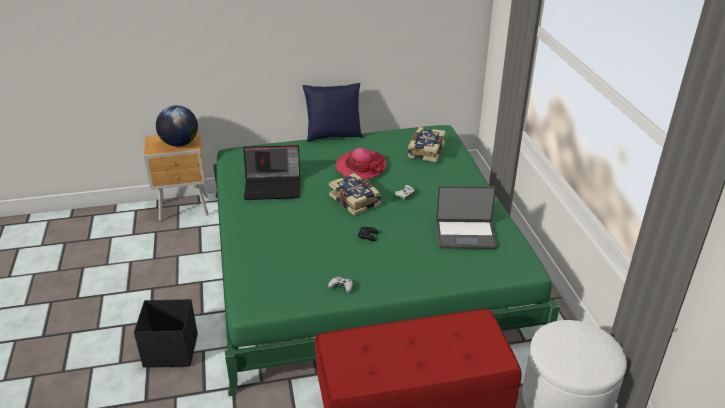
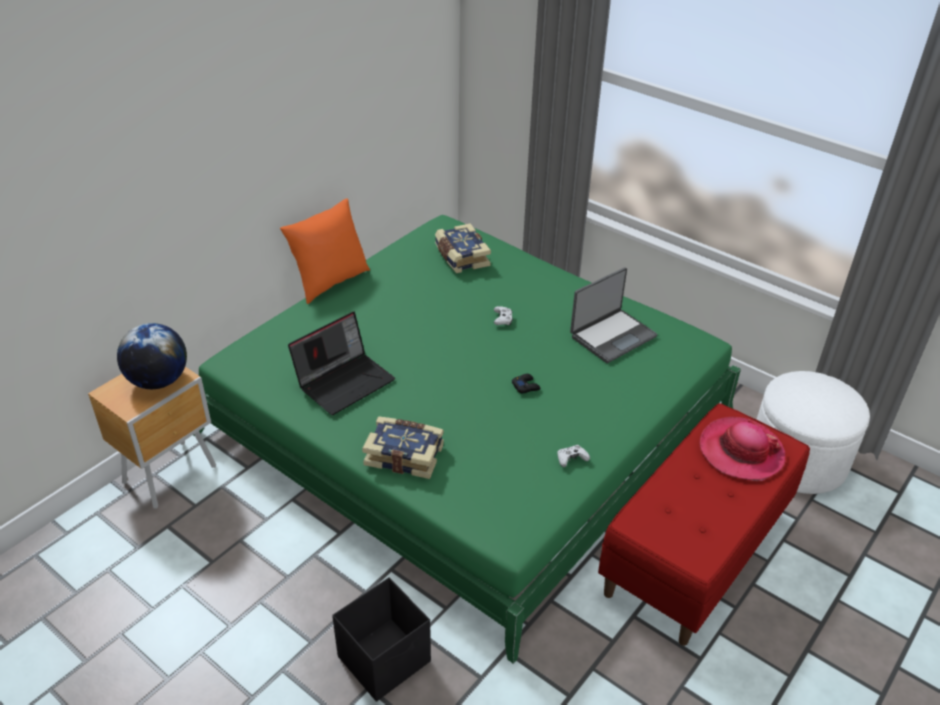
camera: 40 degrees left, 5 degrees up
(333, 136) = (330, 282): blue pillow -> orange pillow
(356, 200) = (461, 352): book -> book (405, 454)
(360, 167) = (414, 308): hat -> hat (741, 451)

